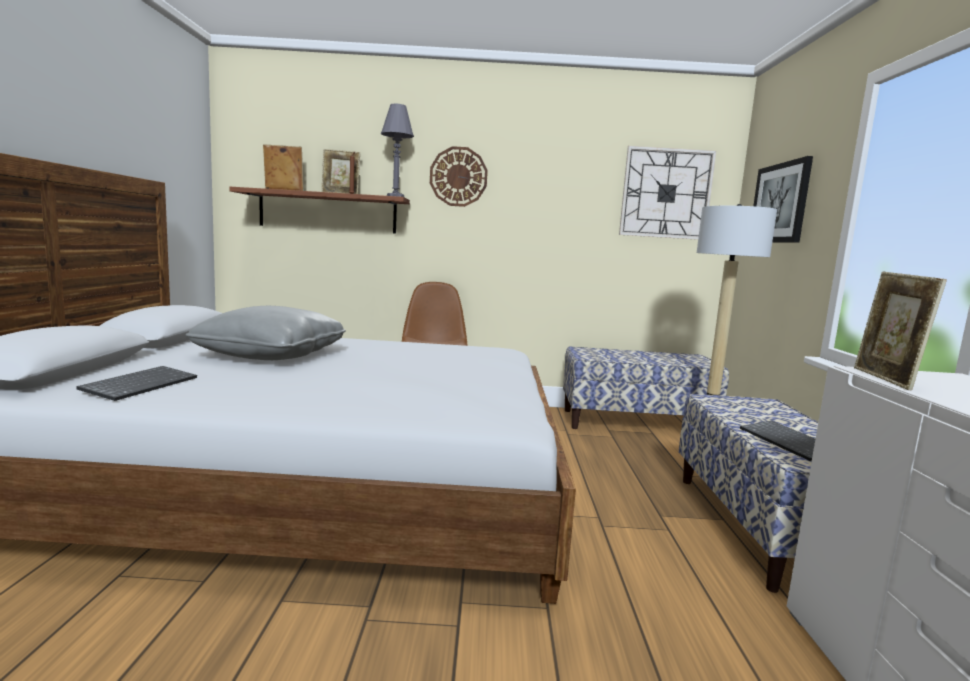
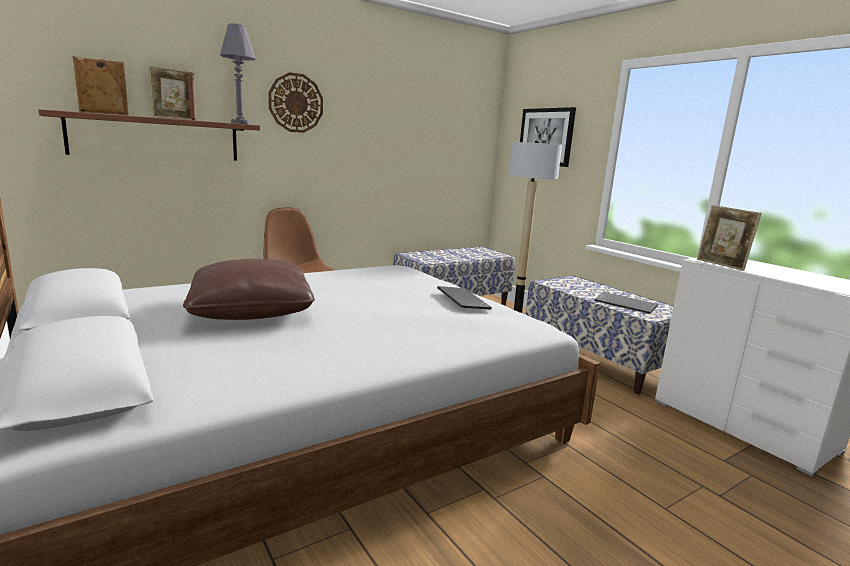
camera: 35 degrees left, 5 degrees up
(141, 385) = (232, 371): keyboard -> keyboard (461, 299)
(271, 355) = (252, 311): grey pillow -> brown pillow
(666, 193) = (457, 123): wall clock -> none

